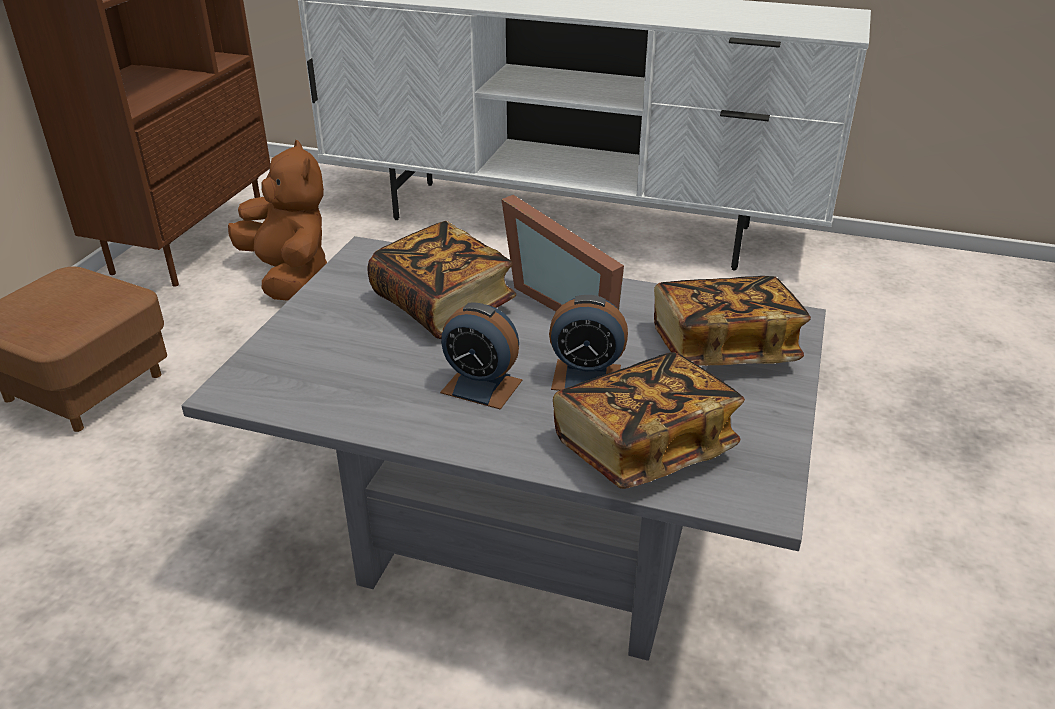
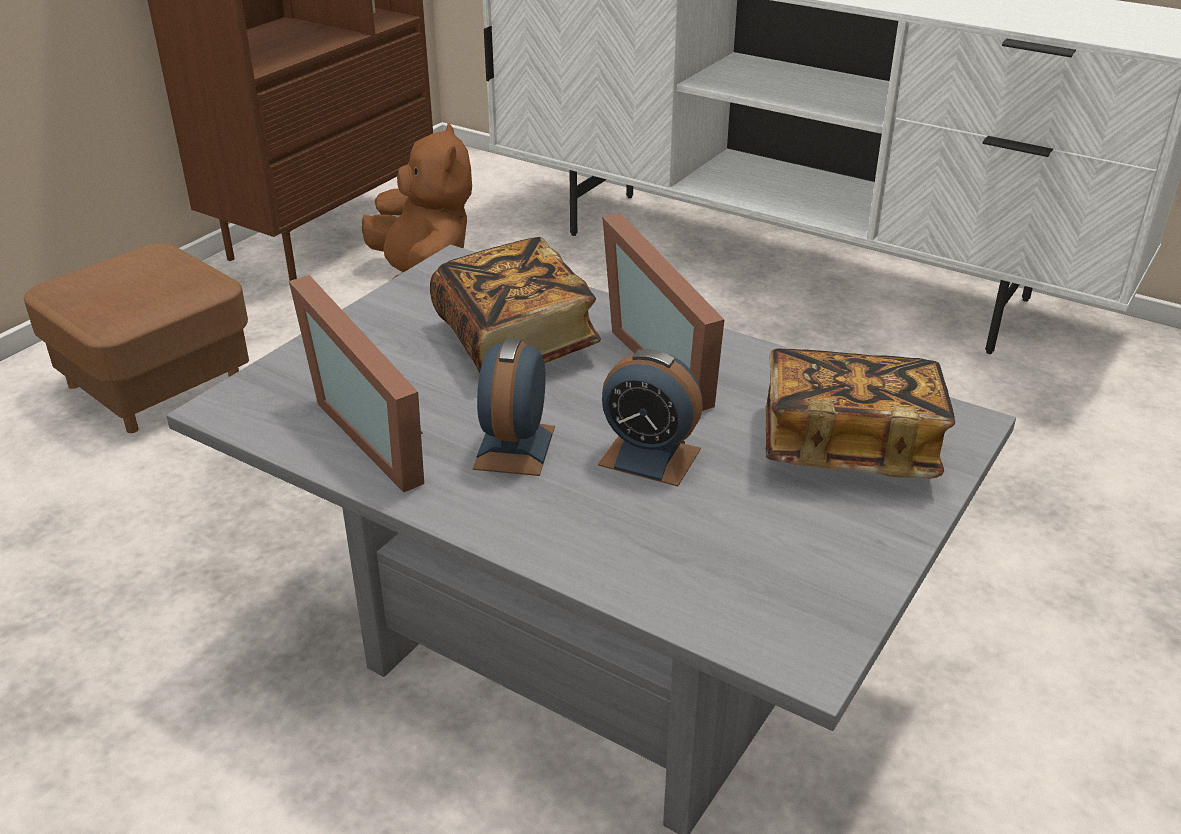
camera: 15 degrees right, 0 degrees up
(370, 389) = (381, 430): none -> picture frame
(481, 386) = (514, 447): alarm clock -> alarm clock turned 60 degrees clockwise
(643, 447) = (681, 557): book -> none

